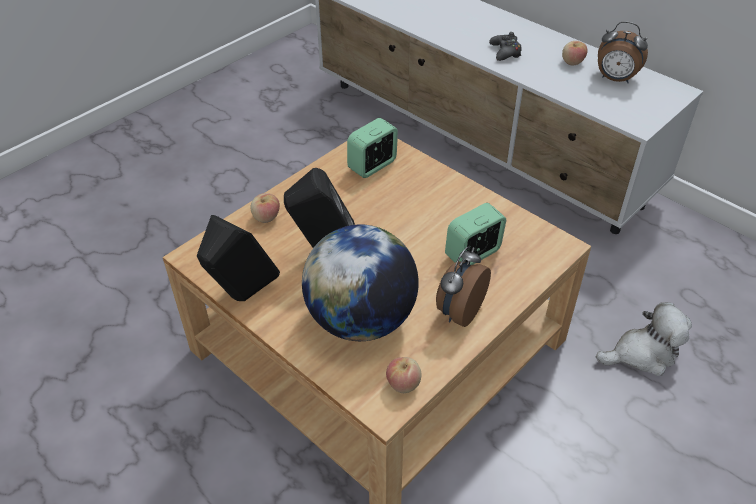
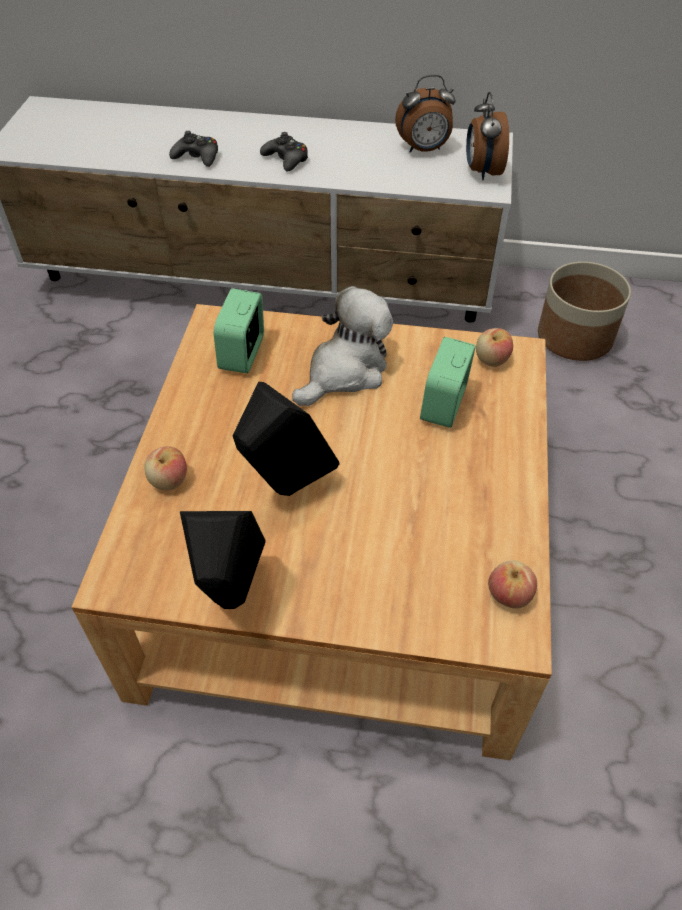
camera: 35 degrees left, 5 degrees up
(361, 320) = (397, 546): globe -> none
(446, 30) = (197, 157): none -> black game controller
(459, 311) = (488, 478): alarm clock -> alarm clock (482, 171)
(572, 62) = (366, 146): apple -> apple (491, 360)
(642, 354) = (589, 431): plush toy -> plush toy (345, 371)
(694, 282) = (575, 337): none -> planter

